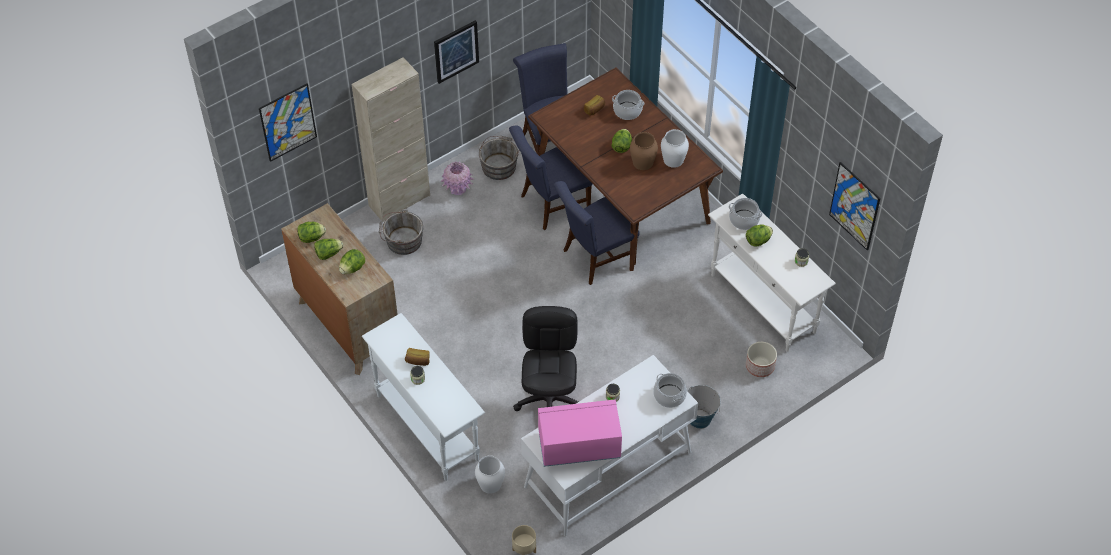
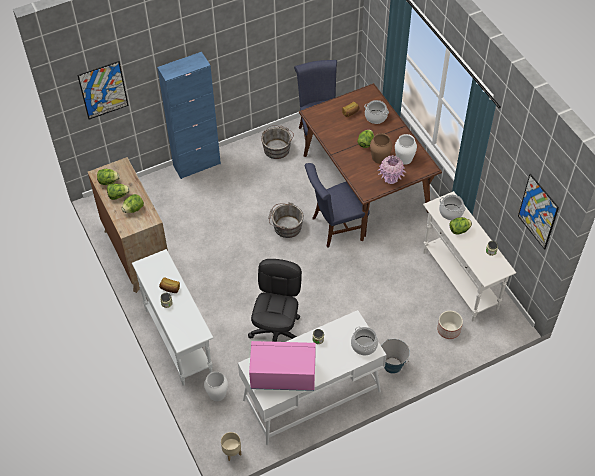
camera: 10 degrees right, 0 degrees up
(399, 200) = (197, 165): beige cabinet -> blue cabinet
(402, 241) = (191, 195): grey bucket -> grey bucket (286, 226)
(456, 51) = (247, 53): picture -> none
(457, 188) = (242, 161): pink vase -> pink vase (390, 178)
(551, 205) = (310, 182): blue chair -> none

